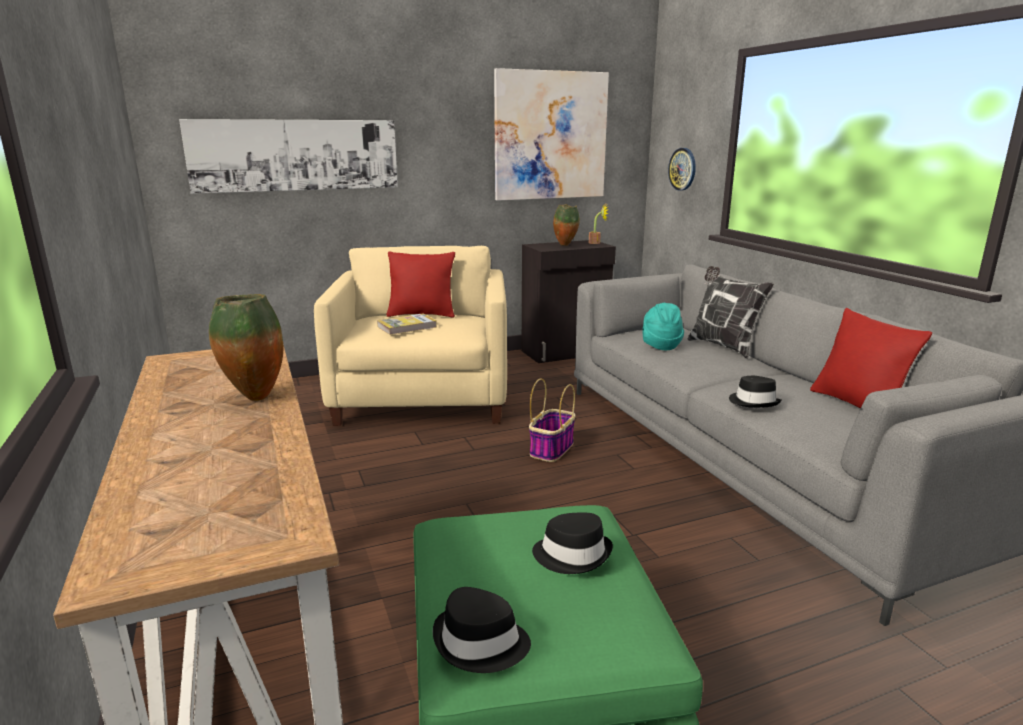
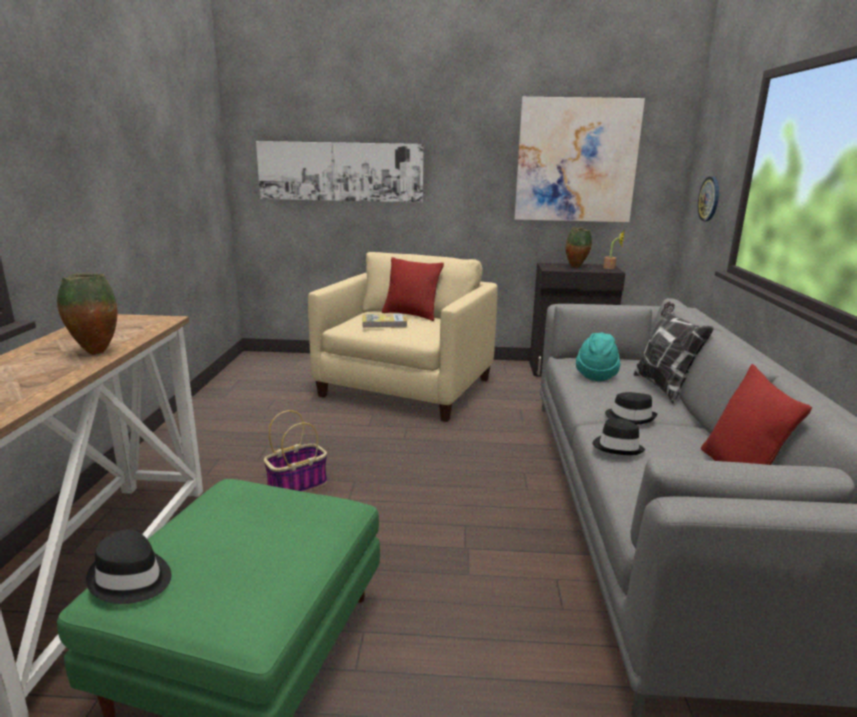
camera: 25 degrees right, 0 degrees up
(552, 449) = (469, 454): basket -> basket (298, 485)
(572, 554) = (280, 536): black hat -> black hat (630, 417)

